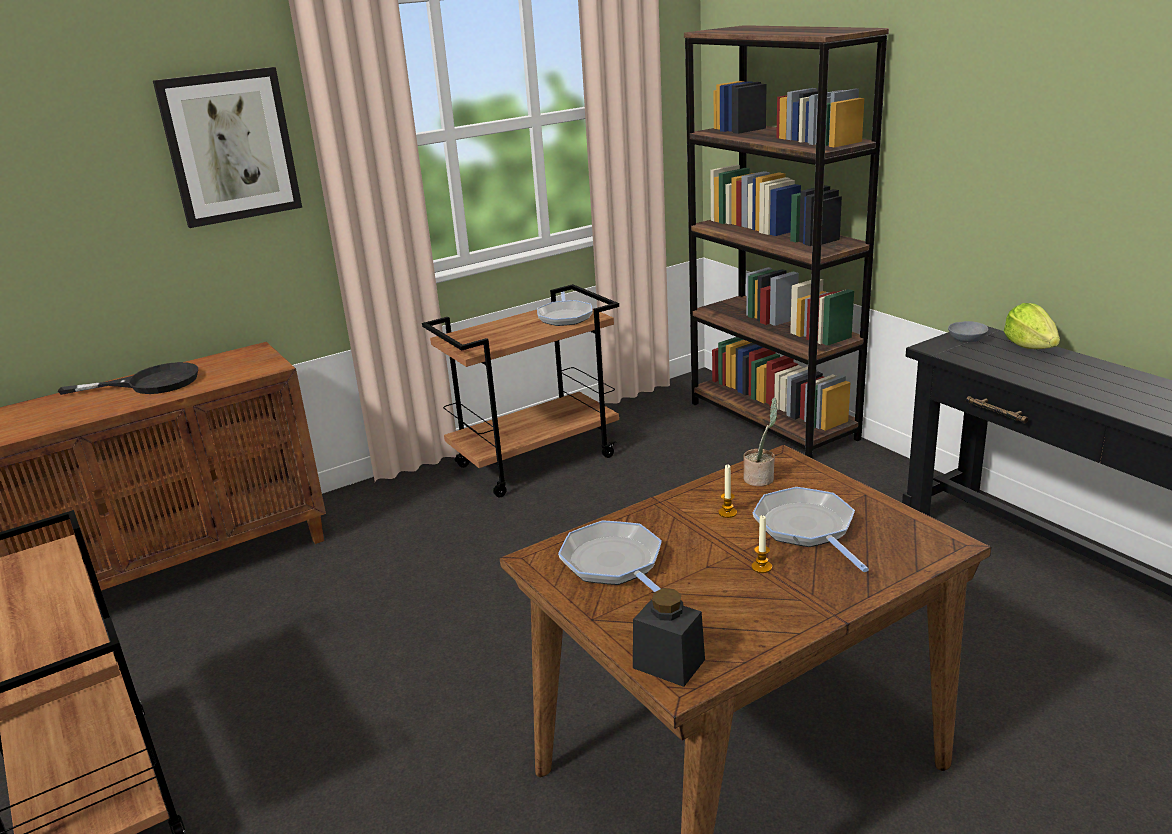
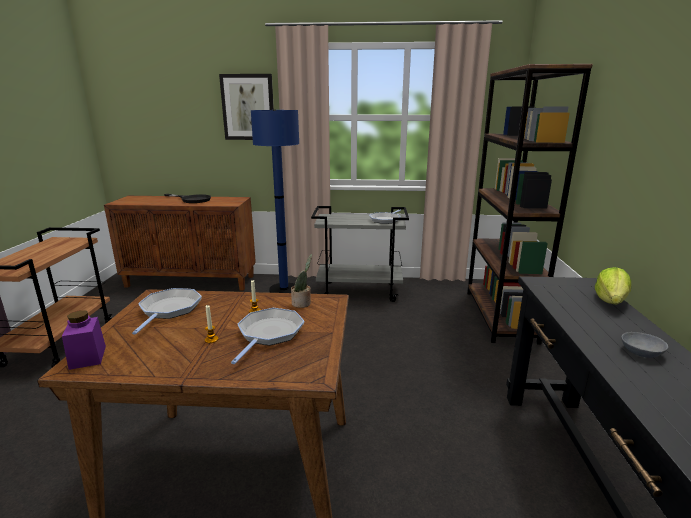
camera: 35 degrees right, 5 degrees down
(407, 512) = (284, 292): none -> blue floor lamp
(536, 460) = (360, 291): brown cart -> grey cart
(669, 663) = (88, 357): black jar -> purple jar
(965, 338) = (569, 283): grey bowl -> grey bowl (640, 351)

